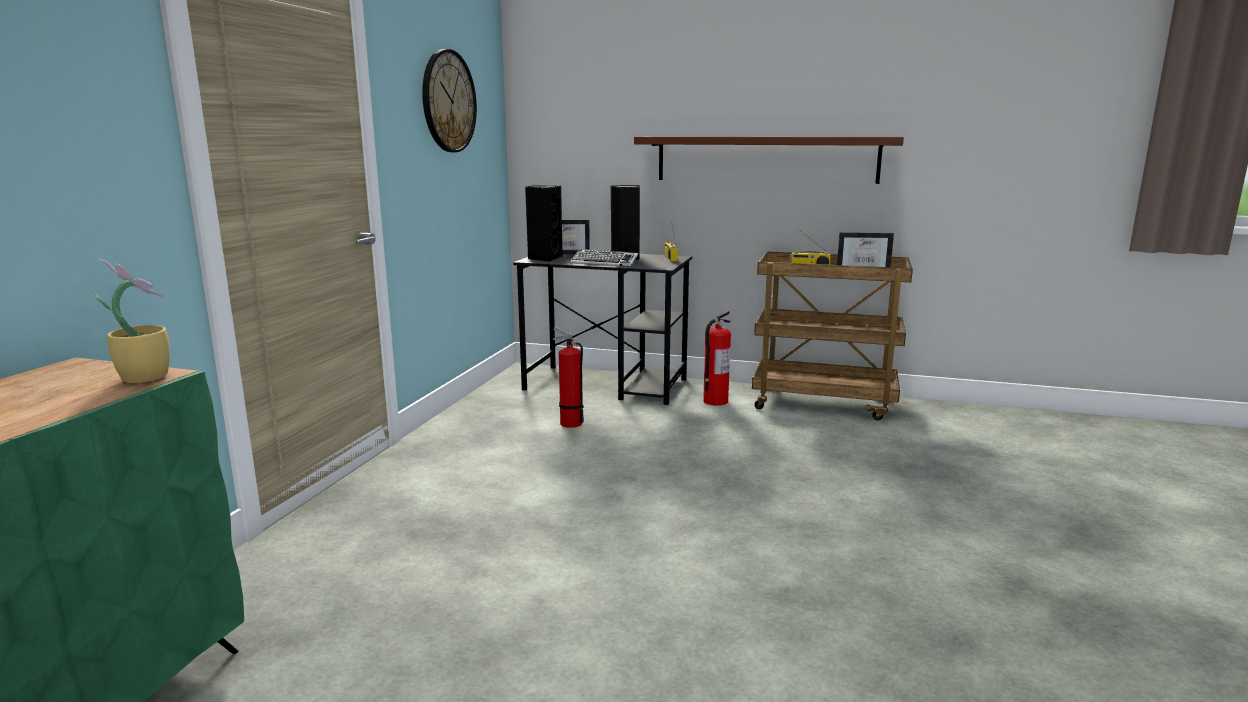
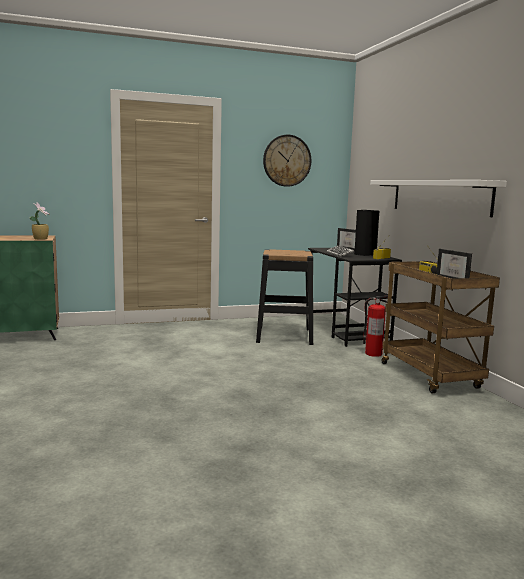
camera: 55 degrees right, 5 degrees down
(544, 258) = (327, 249): black speaker -> none
(568, 422) = (284, 335): fire extinguisher -> black stool
(766, 159) = (439, 196): brown shelf -> white shelf

